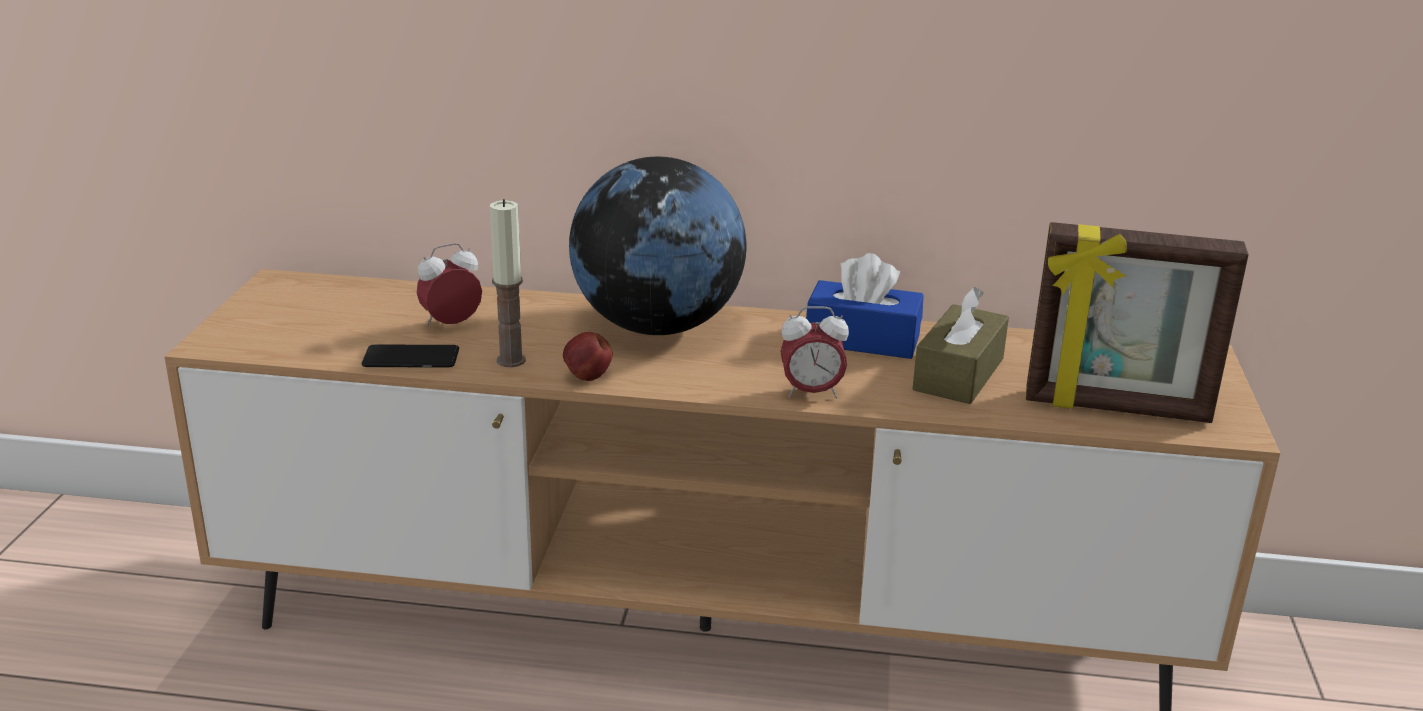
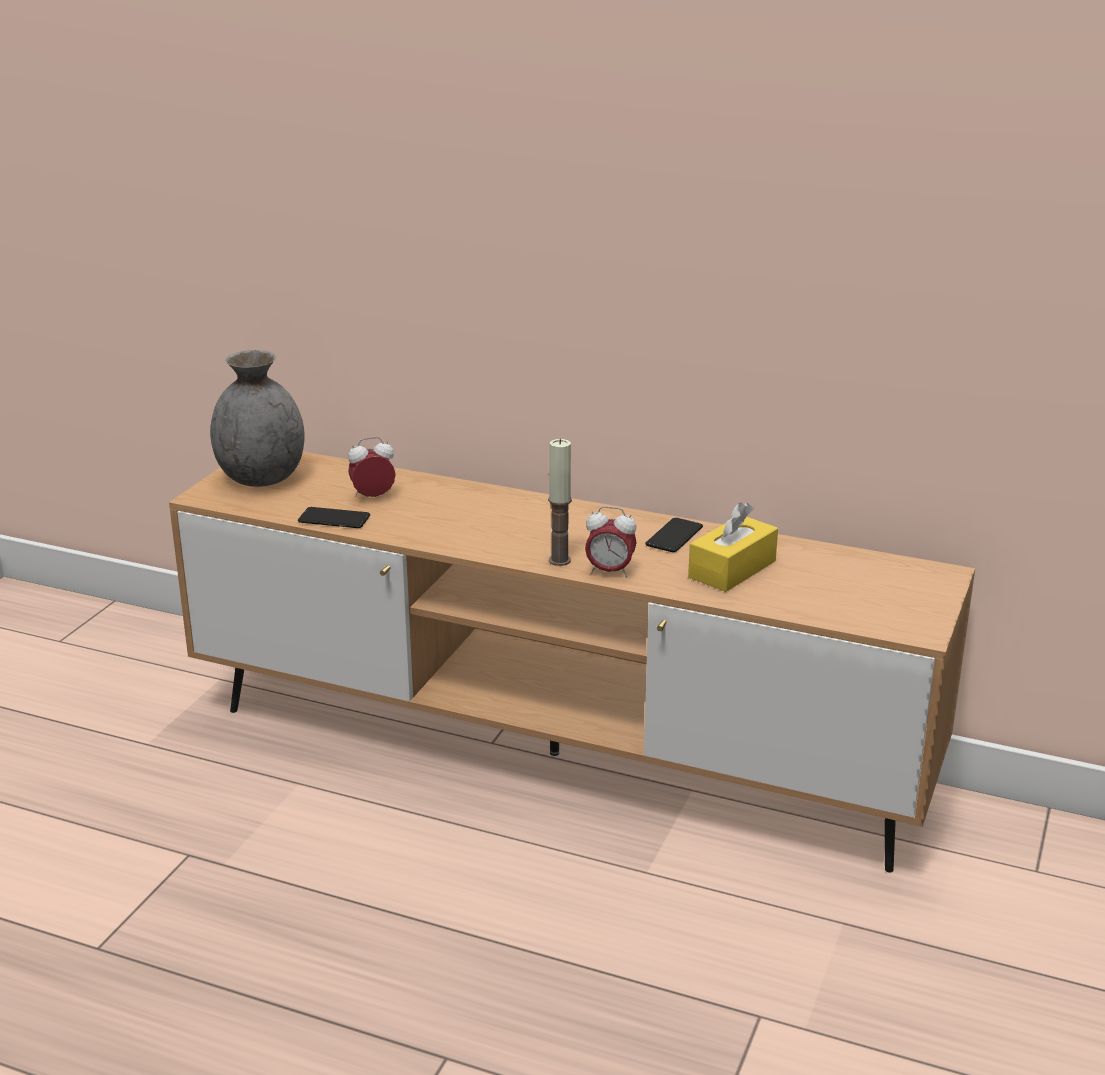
camera: 15 degrees right, 0 degrees up
(286, 313) = (260, 478): none -> grey vase
(511, 360) = (403, 527): candle -> candle (559, 560)
(587, 378) = (451, 545): apple -> none
(657, 326) = (522, 512): globe -> none
(862, 340) = (674, 536): blue tissue box -> phone
(958, 374) = (732, 569): brown tissue box -> yellow tissue box
(1116, 408) = (839, 606): picture frame -> none

